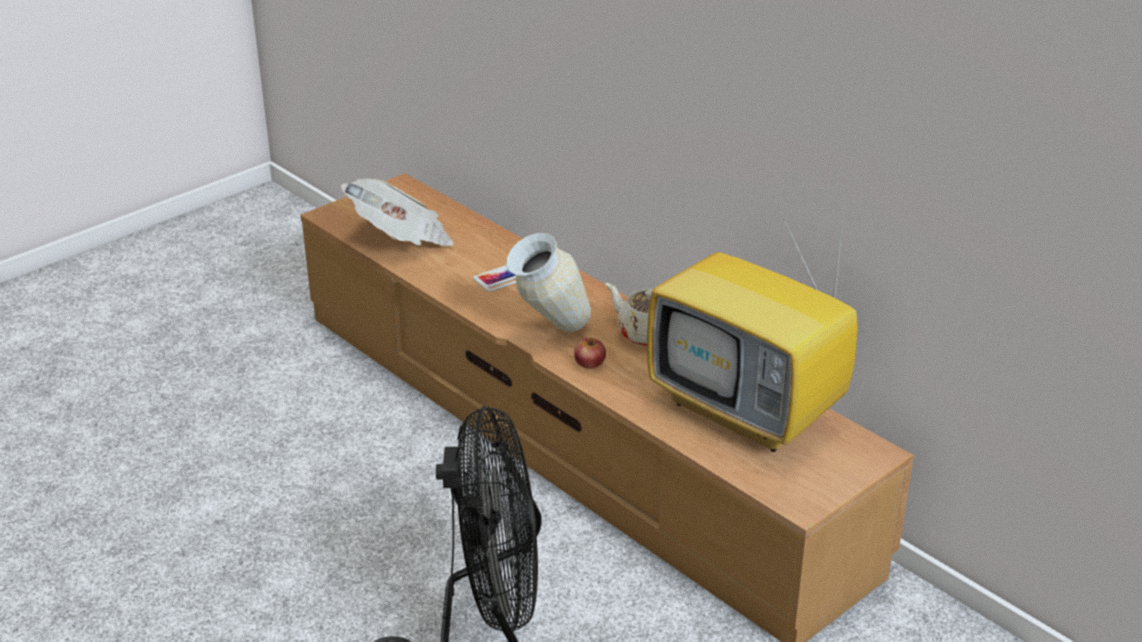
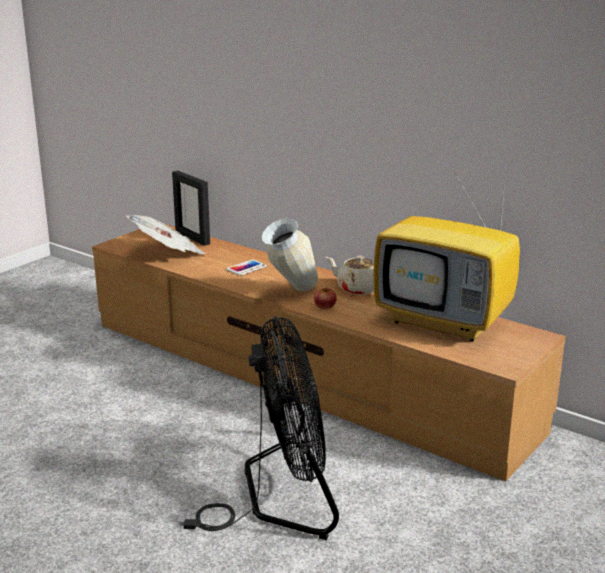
camera: 10 degrees left, 10 degrees down
(445, 209) = (193, 237): none -> picture frame

